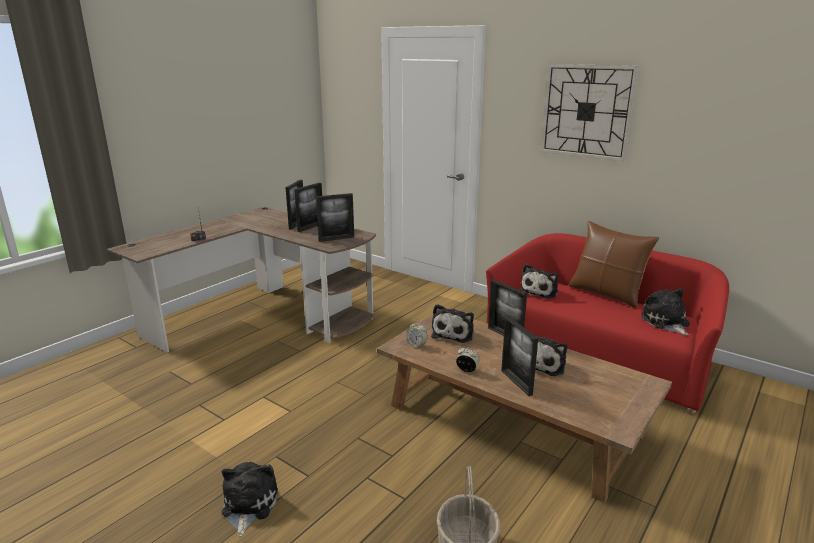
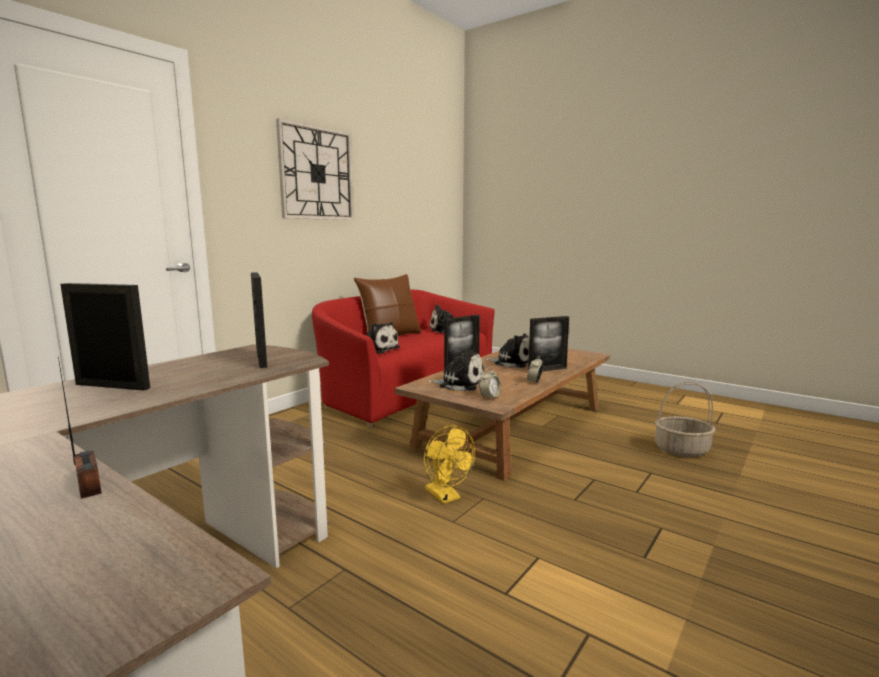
camera: 90 degrees left, 10 degrees down
(248, 505) = (745, 567): plush toy -> none
(310, 227) = (157, 376): picture frame -> none
(368, 379) = (446, 497): none -> yellow fan

